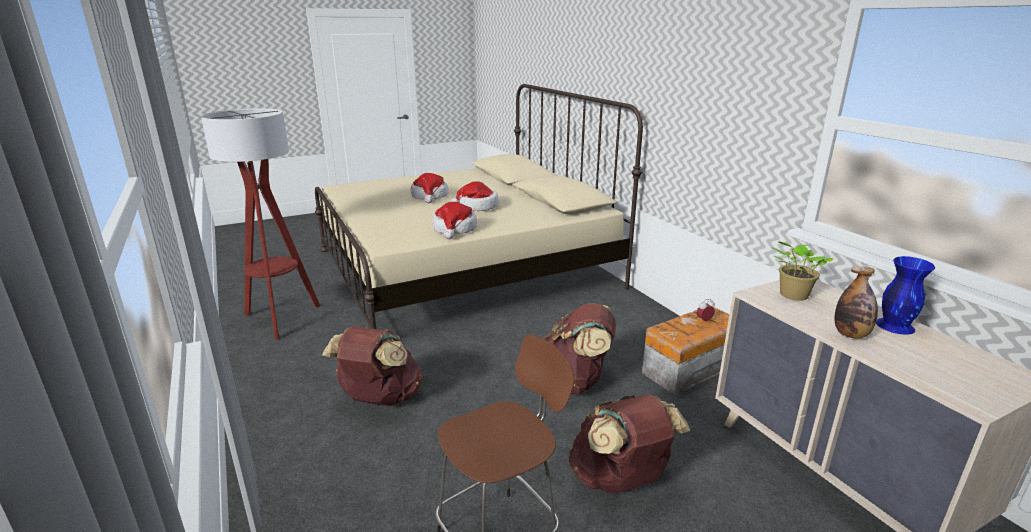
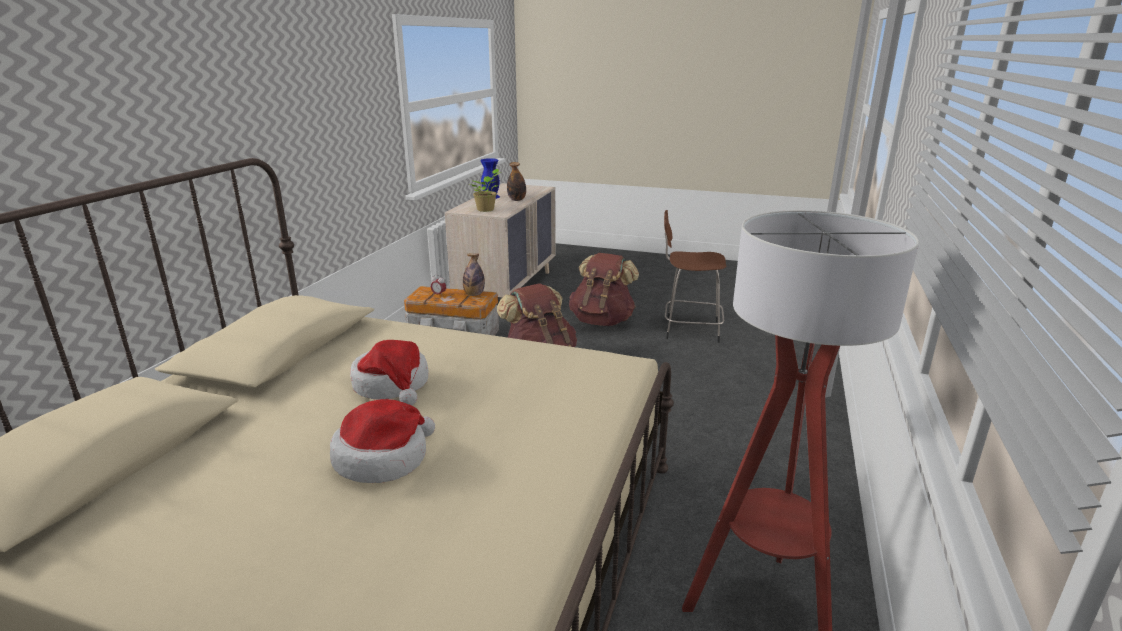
camera: 135 degrees left, 0 degrees up
(379, 399) = (698, 417): brown backpack -> none
(454, 229) = (510, 354): hat -> none
(684, 335) = (474, 294): none -> bottle

